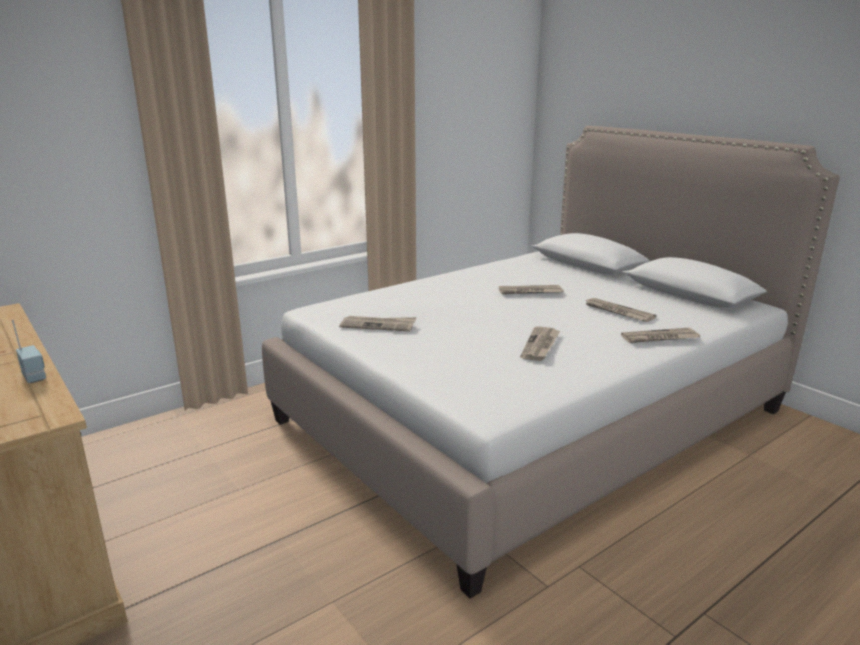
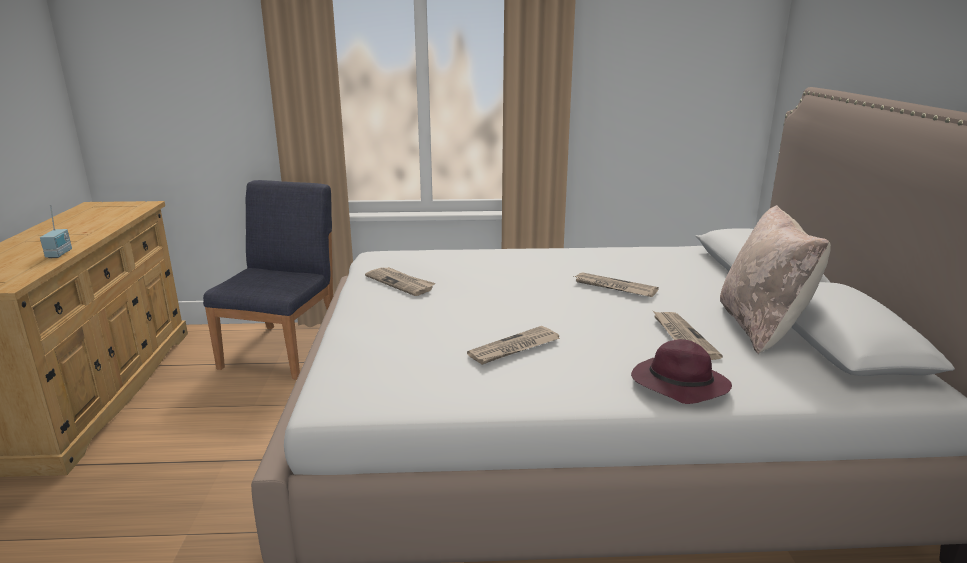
camera: 35 degrees right, 0 degrees up
(197, 436) = (284, 350): none -> blue chair
(645, 295) = (761, 328): none -> beige pillow
(659, 338) = (677, 385): newspaper -> purple hat

